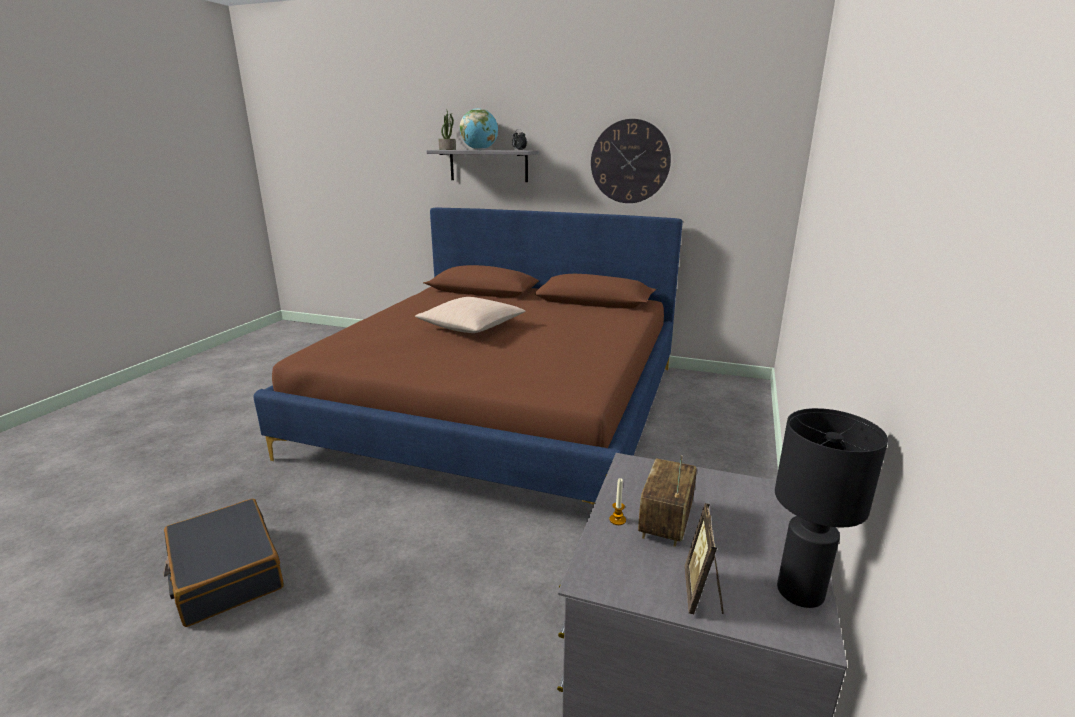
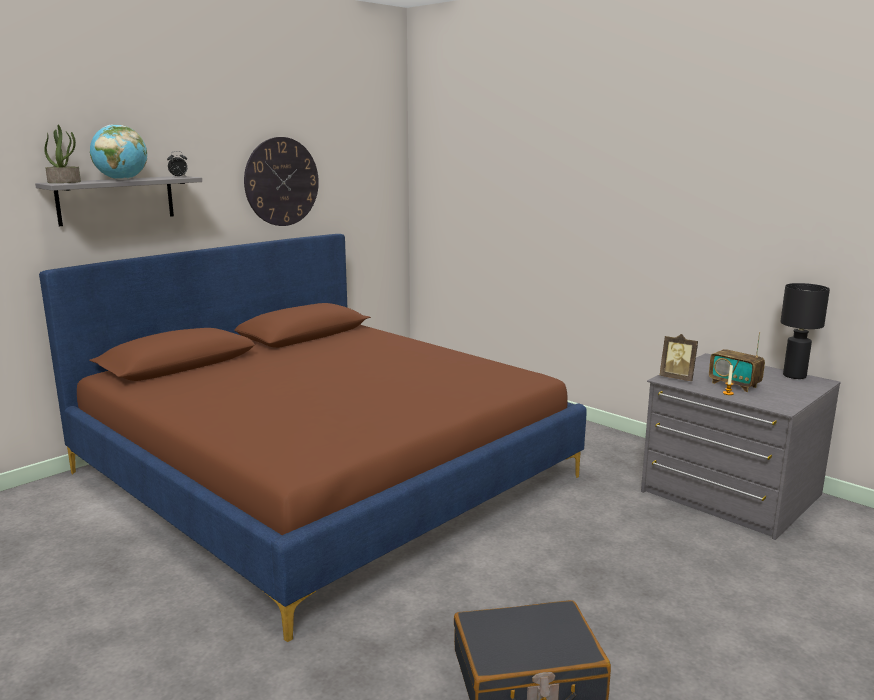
camera: 65 degrees left, 5 degrees down
(472, 326) = (318, 384): beige pillow -> none
(703, 594) = (795, 391): picture frame -> picture frame (677, 378)

